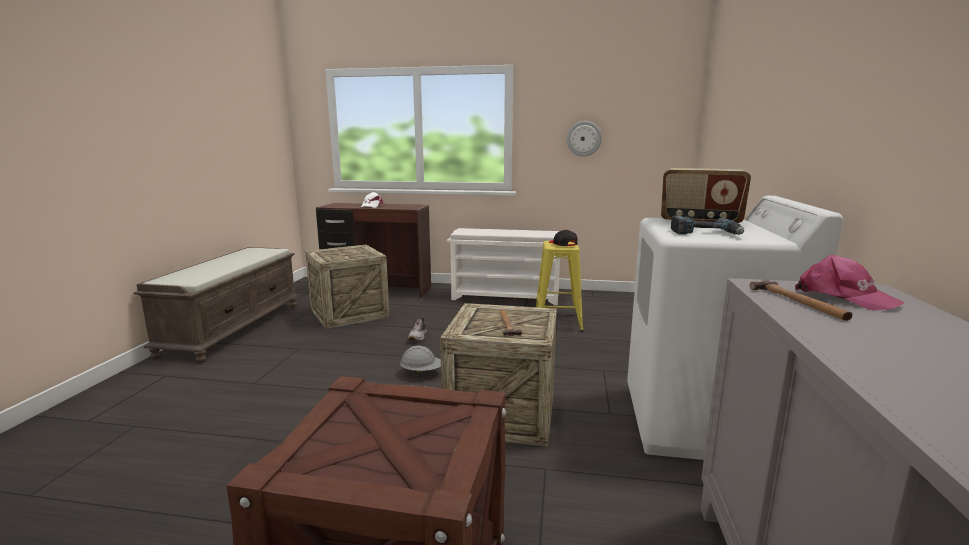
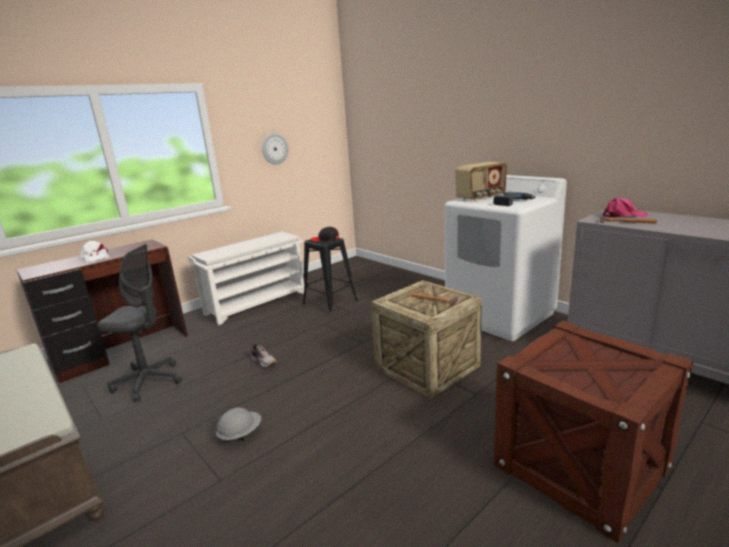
camera: 50 degrees left, 5 degrees up
(349, 313) = (148, 382): crate -> grey office chair
(422, 373) = (332, 379): grey hard hat -> grey hard hat (240, 435)
(557, 321) = (330, 302): yellow stool -> black stool

